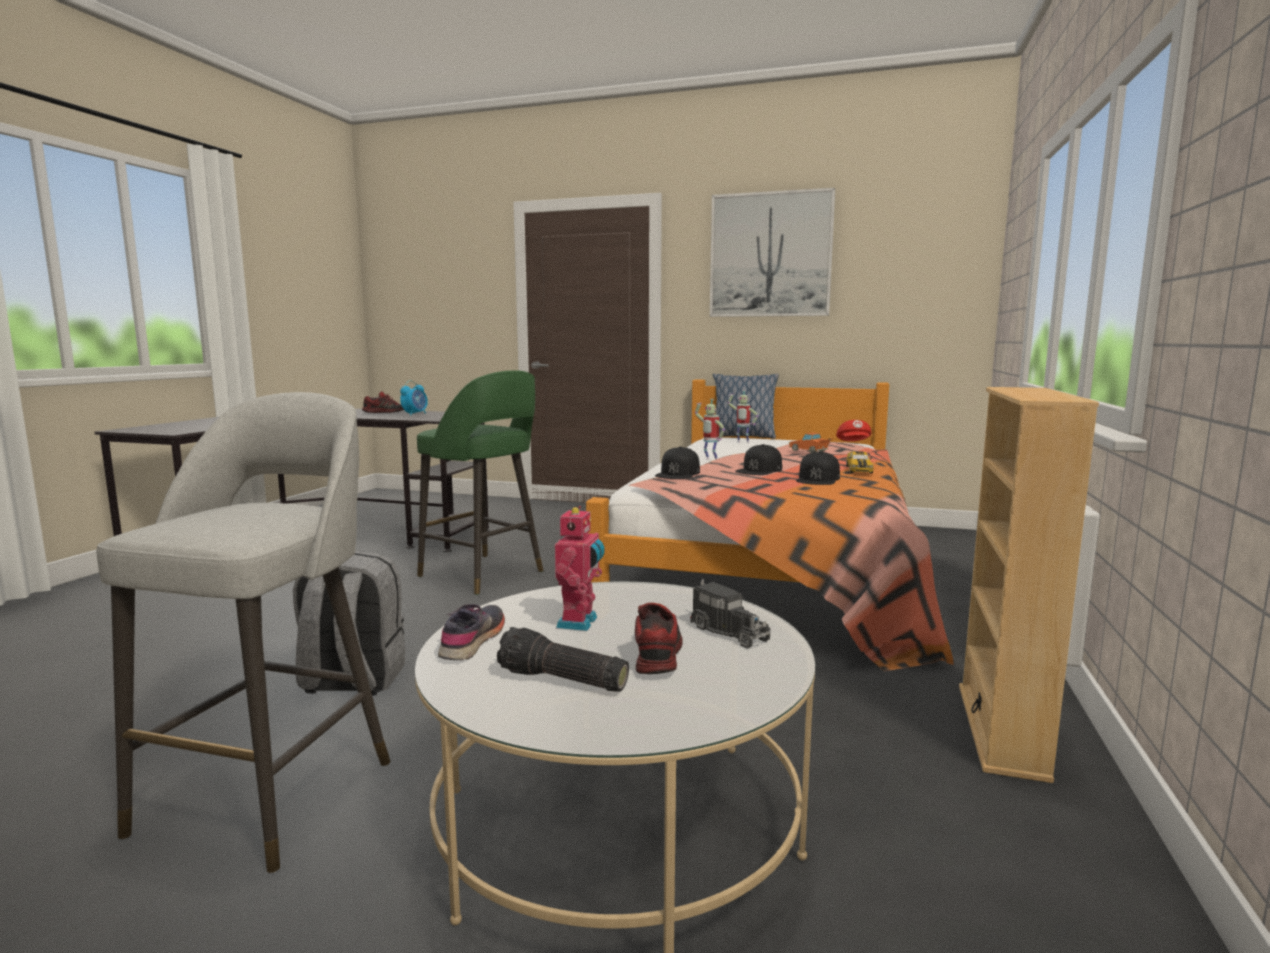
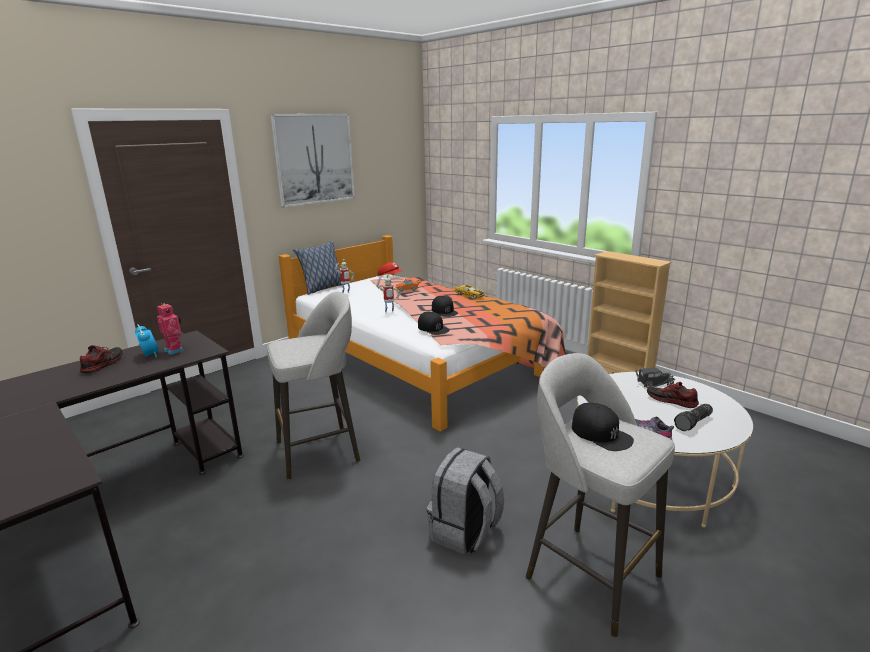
camera: 60 degrees left, 10 degrees up
(483, 574) = (320, 451): green stool -> grey stool
(580, 623) = (633, 408): toy robot -> toy robot (175, 350)
(818, 479) = (480, 307): black cap -> black cap (601, 433)

